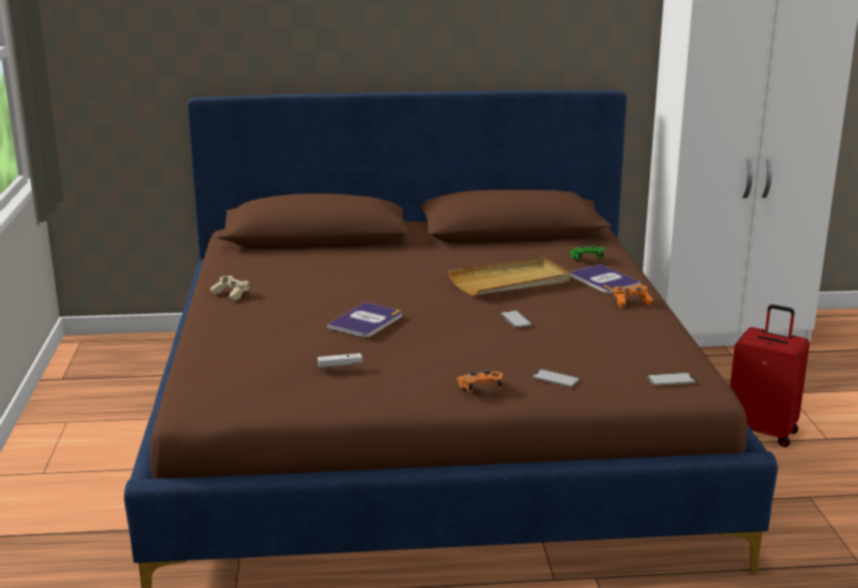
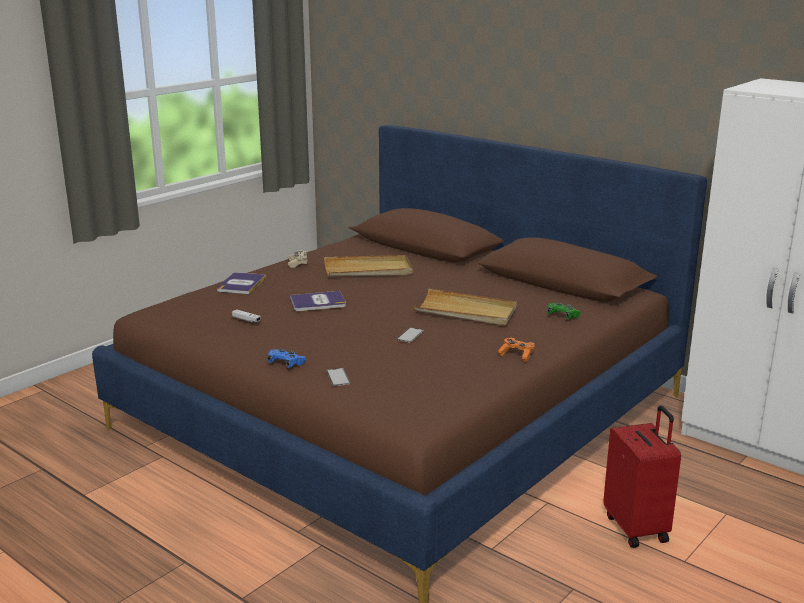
camera: 45 degrees right, 0 degrees up
(325, 276) = (368, 270): none -> beige tray
(480, 388) = (286, 364): orange game controller -> blue game controller
(603, 280) = (537, 334): book -> book (241, 284)
(671, 379) = (406, 410): phone -> none

